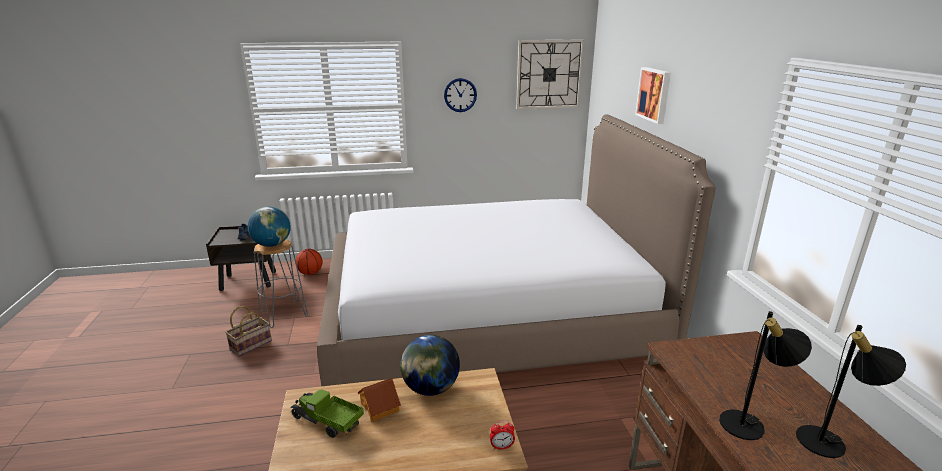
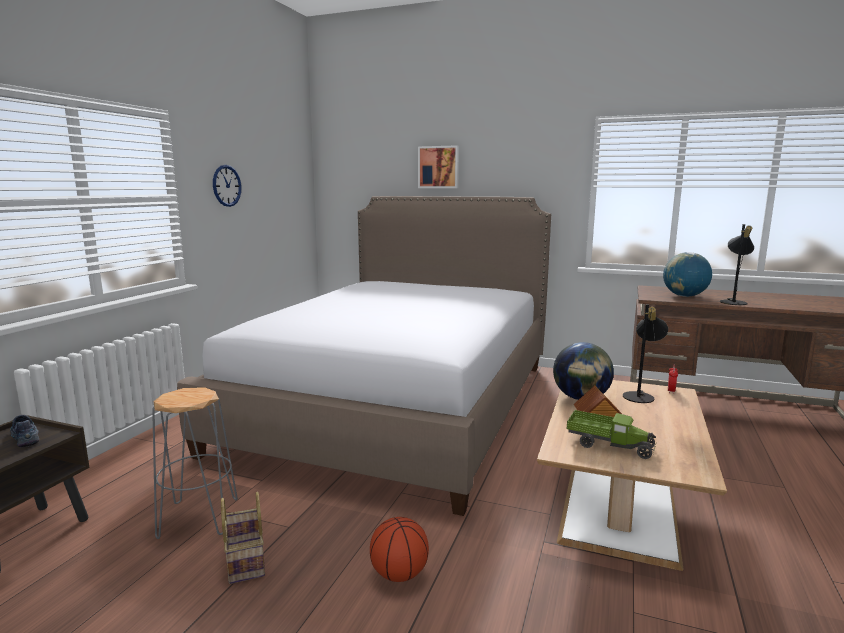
camera: 60 degrees left, 10 degrees down
(272, 244) = (186, 396): globe -> globe (684, 296)
(310, 273) = (114, 478): basketball -> basketball (399, 574)
(327, 422) = (609, 445): toy truck -> toy truck turned 120 degrees counterclockwise
(549, 74) = (289, 166): wall clock -> none
(830, 443) = (750, 296): black table lamp -> black table lamp (641, 395)

